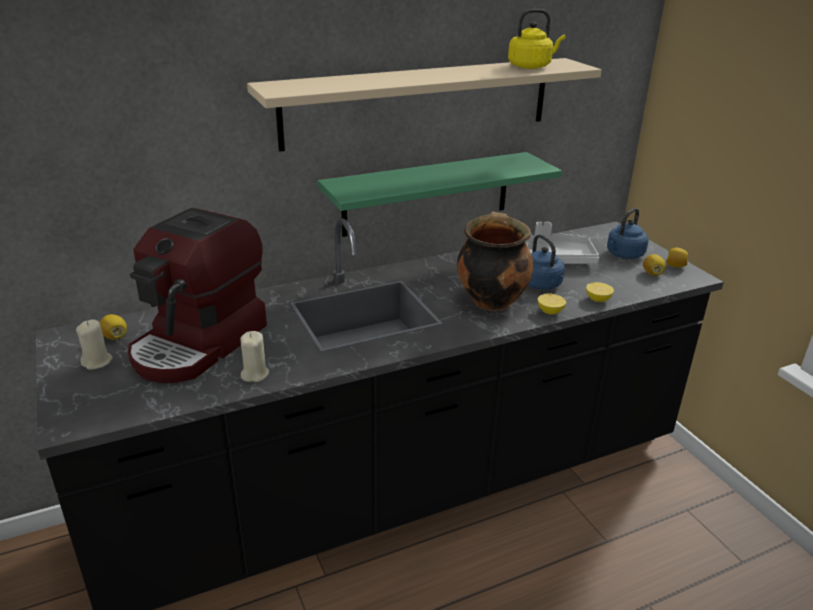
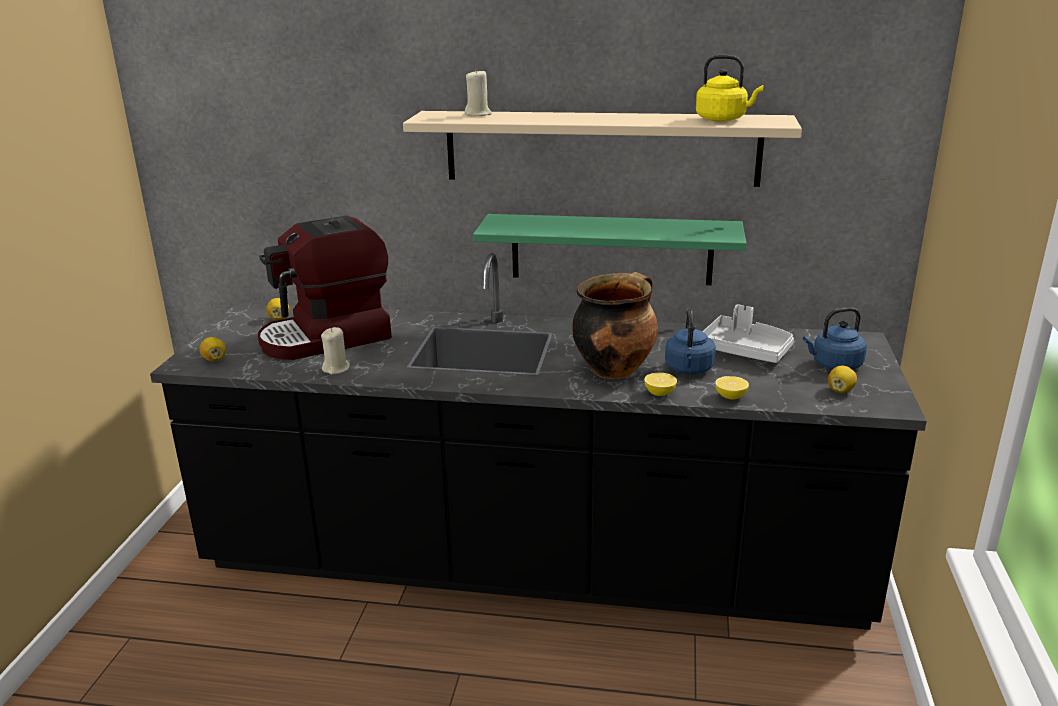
camera: 35 degrees right, 5 degrees down
(97, 362) = (248, 331): beige candle -> beige candle (478, 114)
(675, 266) = (884, 390): lemon -> lemon (214, 359)

